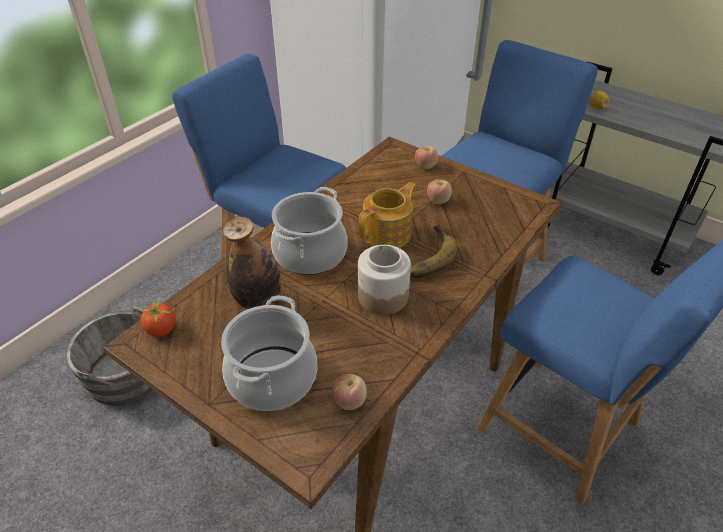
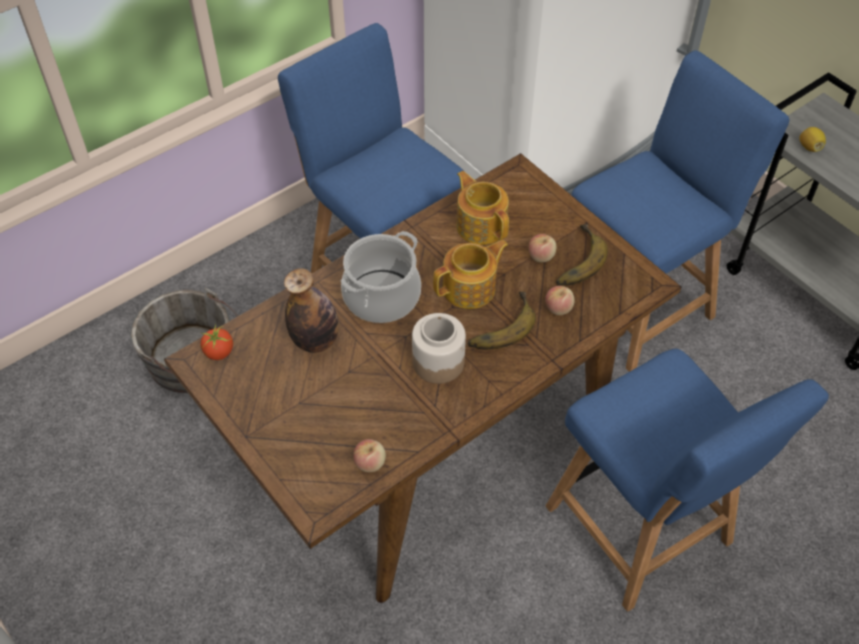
camera: 15 degrees right, 10 degrees up
(271, 377) = (307, 424): cooking pot -> none
(378, 187) = (481, 225): none -> teapot
(425, 166) = (546, 205): apple -> apple (558, 308)
(466, 198) = (574, 260): none -> banana

